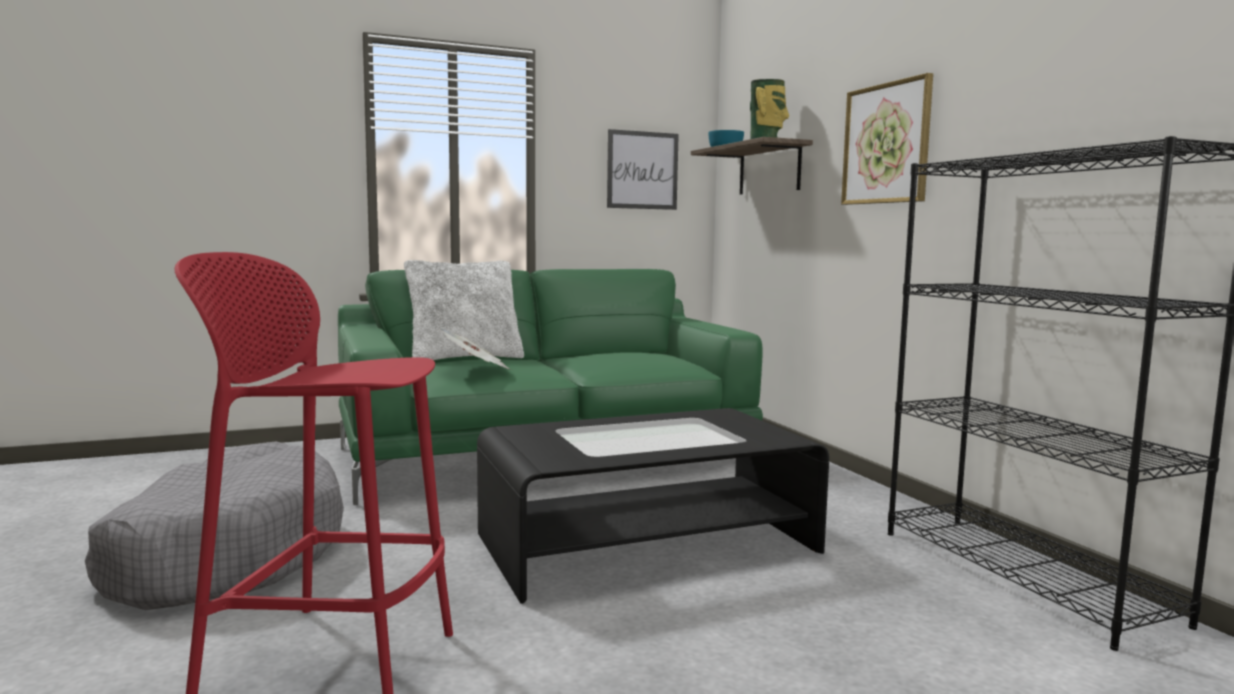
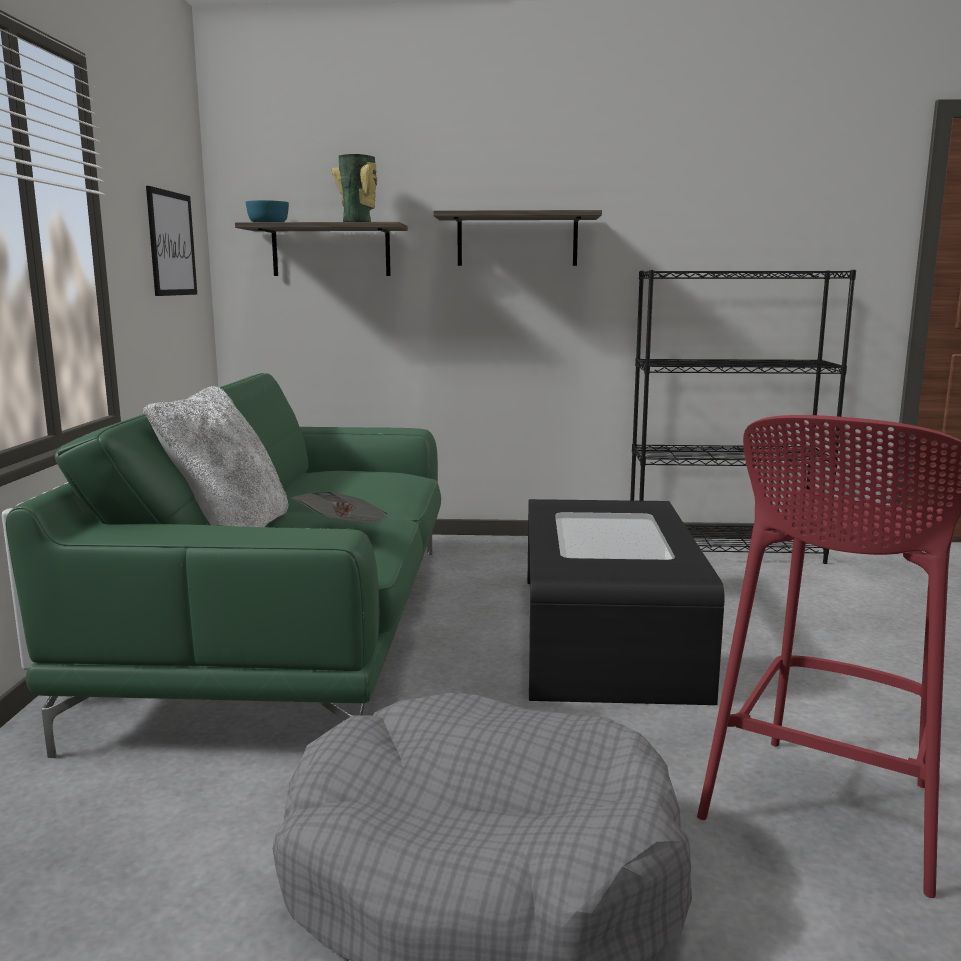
camera: 65 degrees left, 5 degrees up
(886, 144) = (517, 240): picture -> shelf

